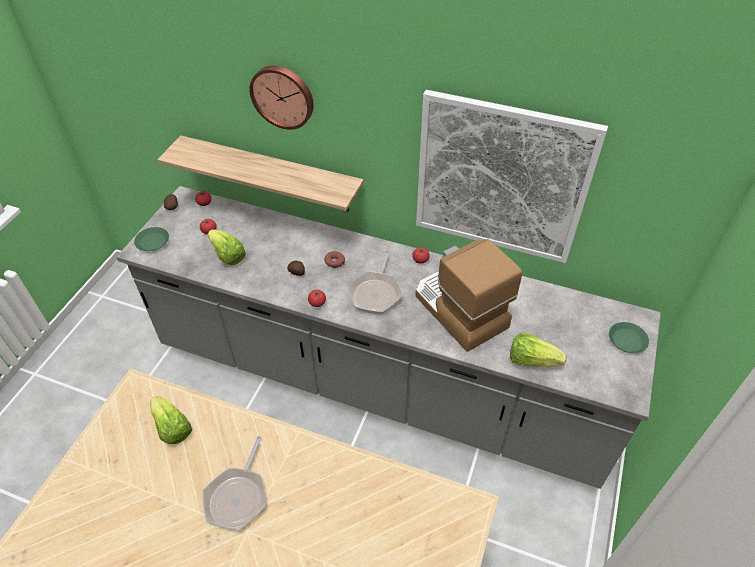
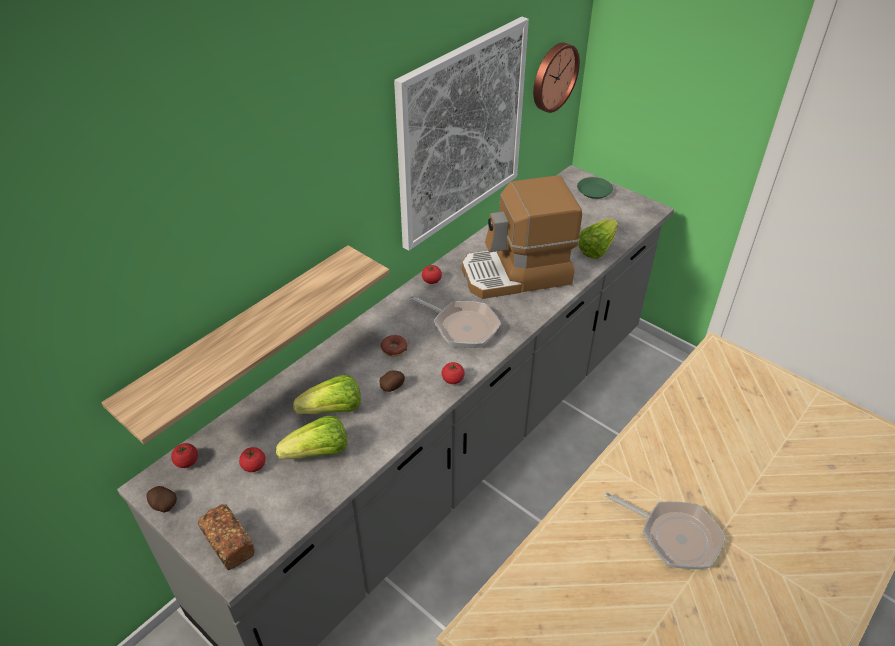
camera: 70 degrees left, 5 degrees down
(152, 241) = (228, 543): green plate -> bread
(172, 428) = (559, 594): lettuce -> lettuce (333, 410)
(283, 96) = (248, 207): wall clock -> wall clock (553, 76)

